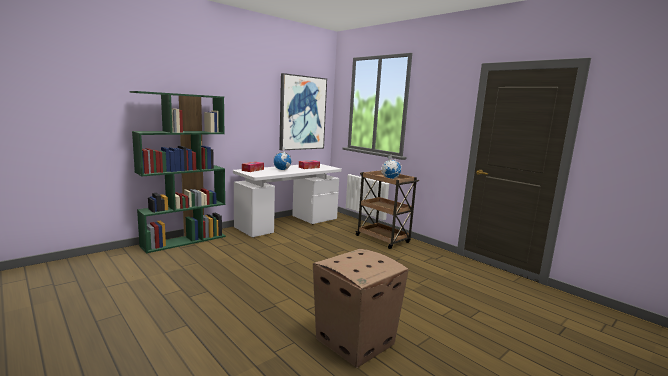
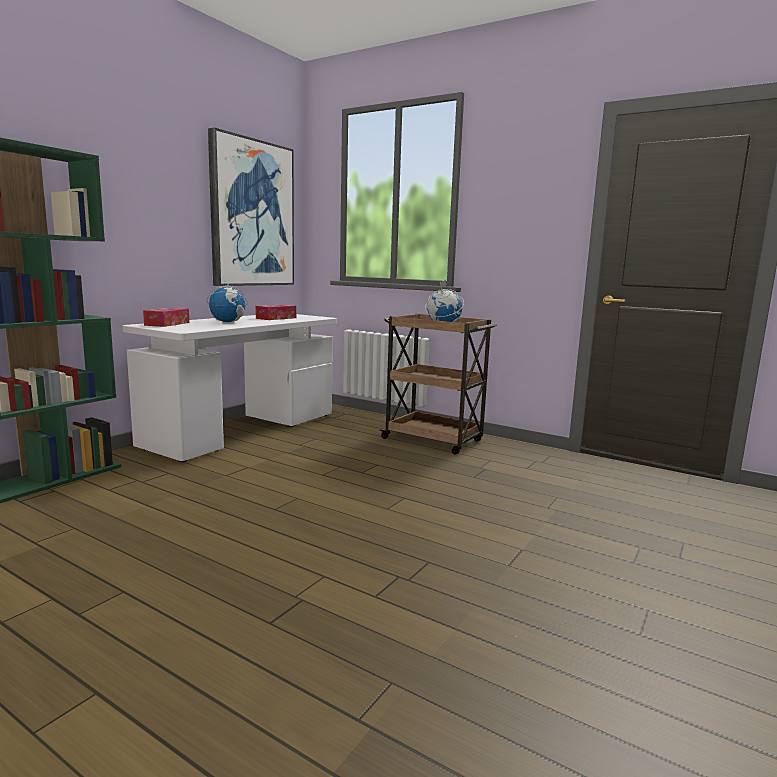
camera: 15 degrees left, 0 degrees up
(356, 341) = (520, 650): cardboard box -> none

